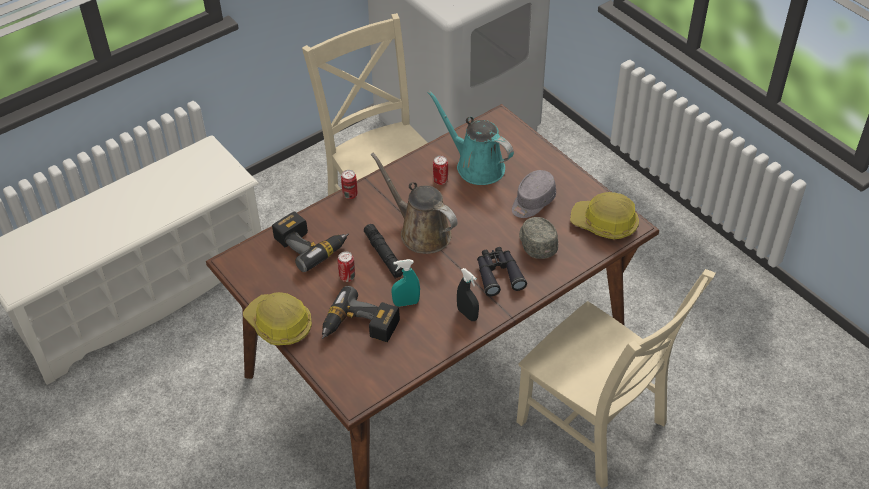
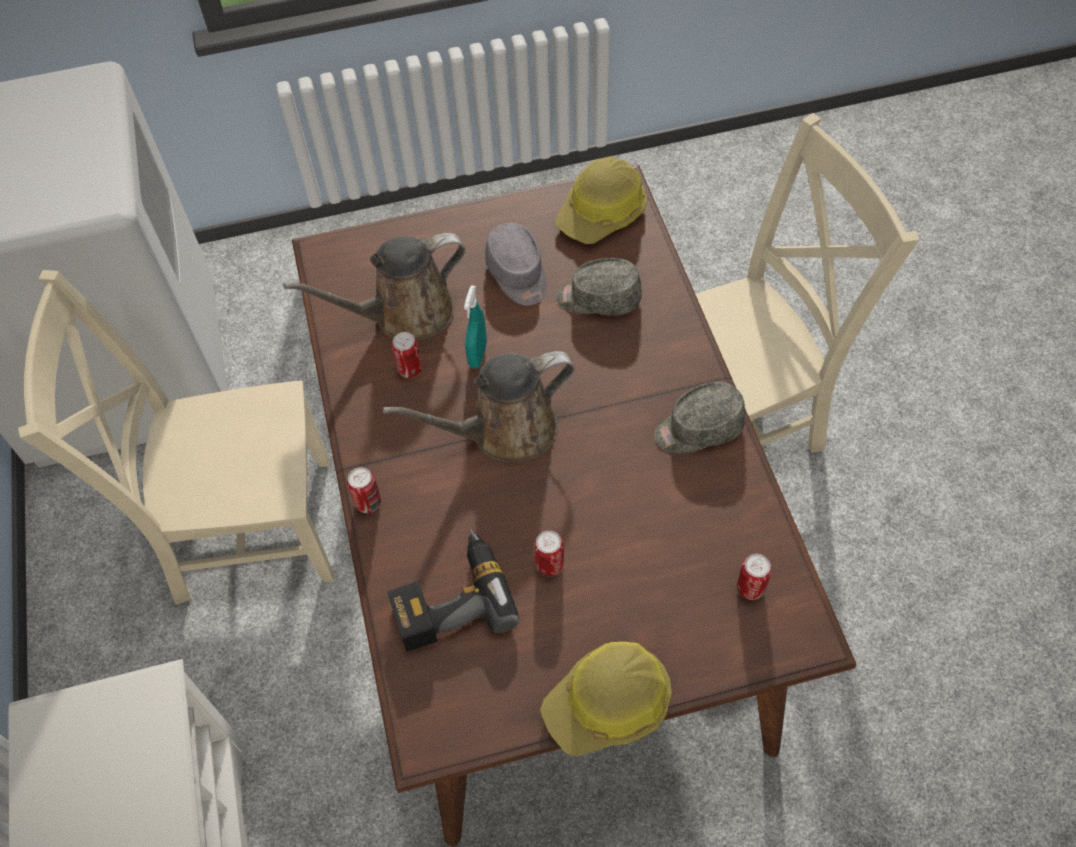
camera: 65 degrees left, 10 degrees up
(359, 328) = (666, 582): power drill -> none
(372, 365) = (750, 588): none -> can
(384, 255) = (529, 497): black flashlight -> none
(406, 303) = (642, 500): turquoise spray bottle -> turquoise spray bottle (477, 355)
(467, 314) = (698, 429): black spray bottle -> grey cap
(476, 165) = (405, 314): turquoise watering can -> brown watering can
(498, 274) = (638, 364): black binoculars -> none

